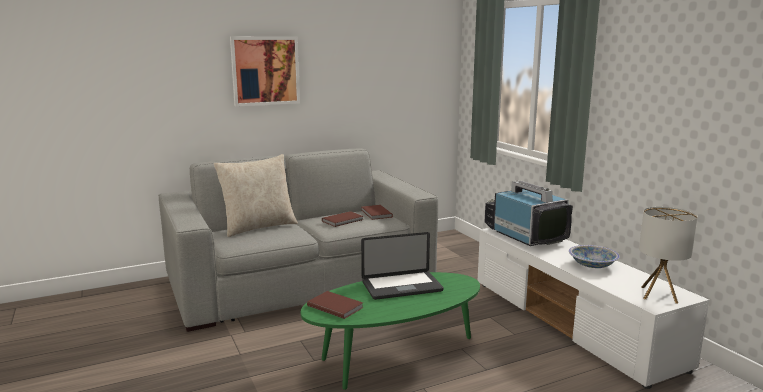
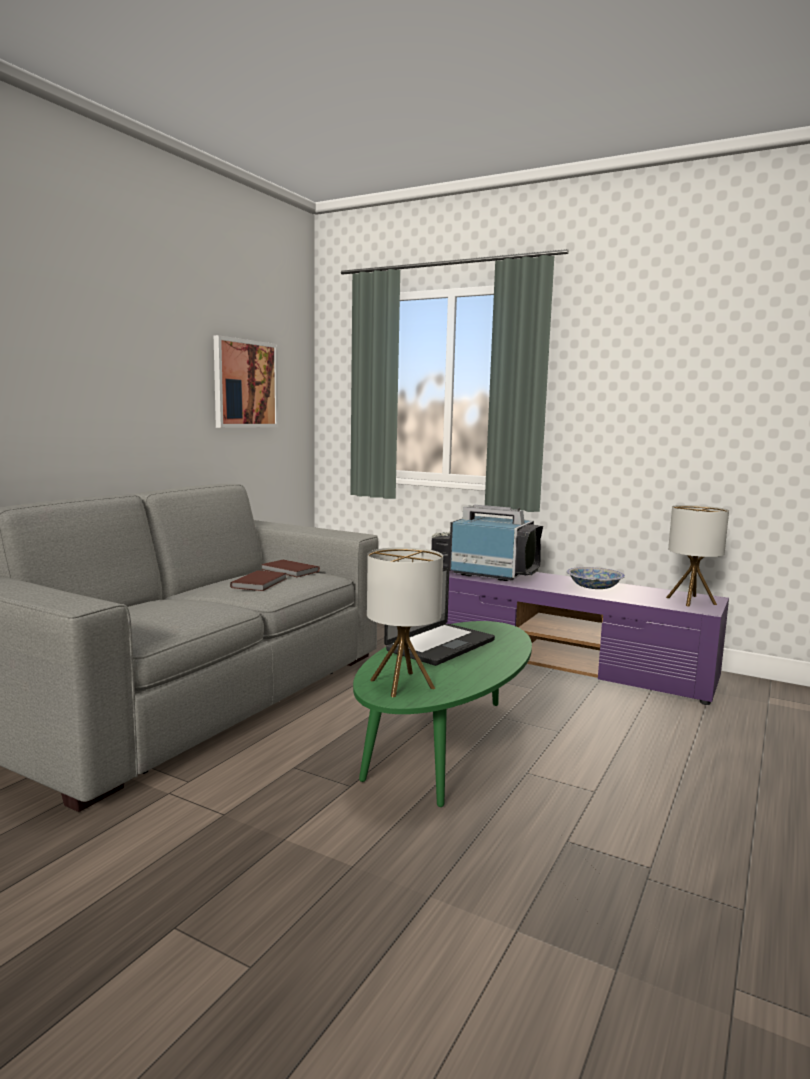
camera: 35 degrees left, 5 degrees down
(258, 227) = (138, 608): beige pillow -> none
(265, 71) = (84, 357): picture -> picture (245, 384)
(335, 306) = (402, 684): brown book -> table lamp
(572, 323) = (567, 664): white tv stand -> purple tv stand

